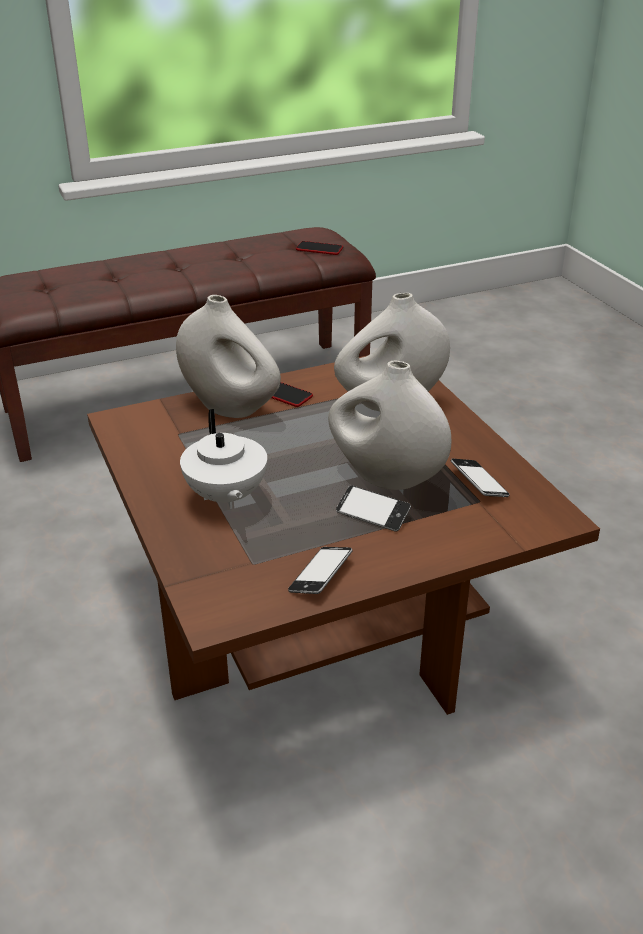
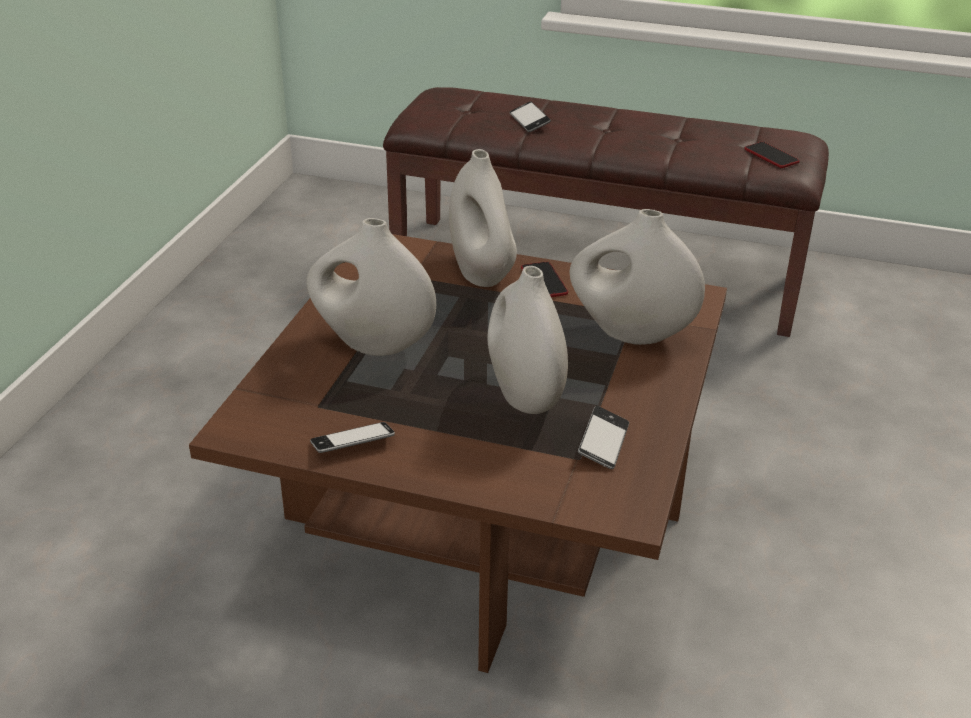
camera: 40 degrees right, 0 degrees up
(225, 496) = (372, 344): white teapot -> white vase
(372, 513) = (467, 418): phone -> phone (529, 121)

